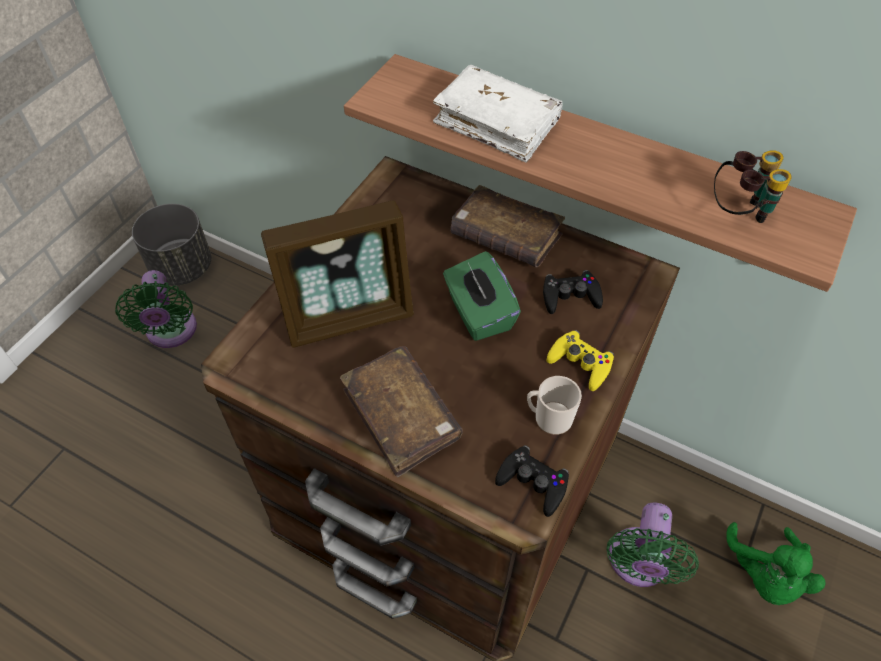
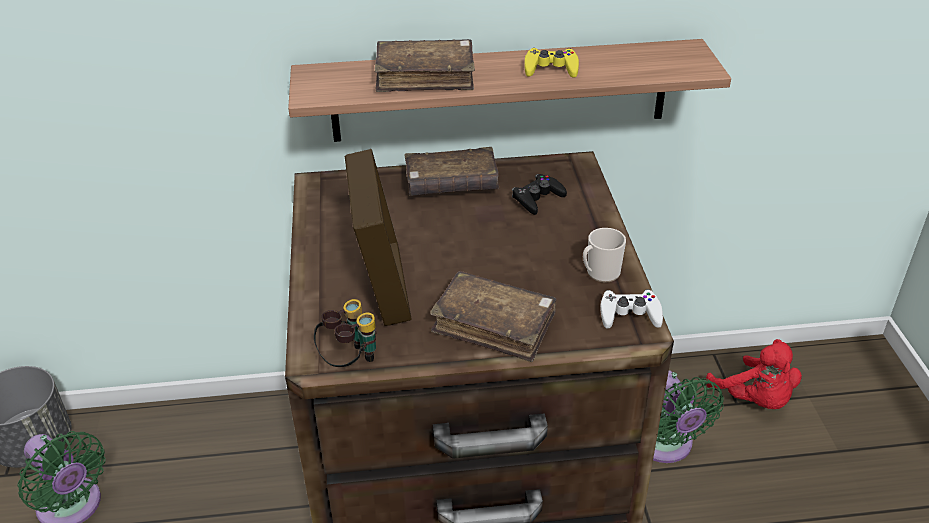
camera: 35 degrees left, 15 degrees down
(349, 317) = (382, 286): picture frame -> picture frame turned 45 degrees counterclockwise
(478, 313) = (482, 237): green tissue box -> none
(497, 124) = (425, 77): white book -> brown book
(532, 483) = (629, 314): black game controller -> white game controller
(580, 363) = (586, 233): yellow game controller -> yellow game controller (551, 68)
(739, 212) = (640, 64): binoculars -> binoculars (350, 360)
(765, 575) = (755, 399): green plush toy -> red plush toy

